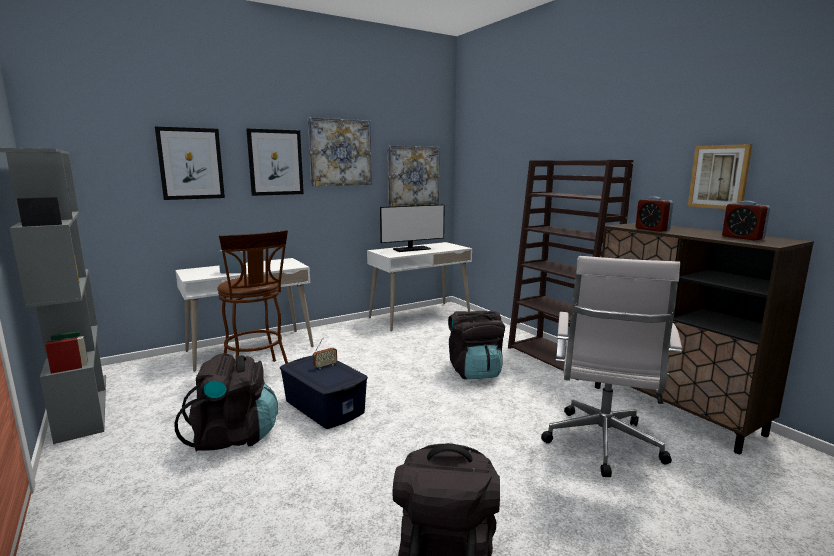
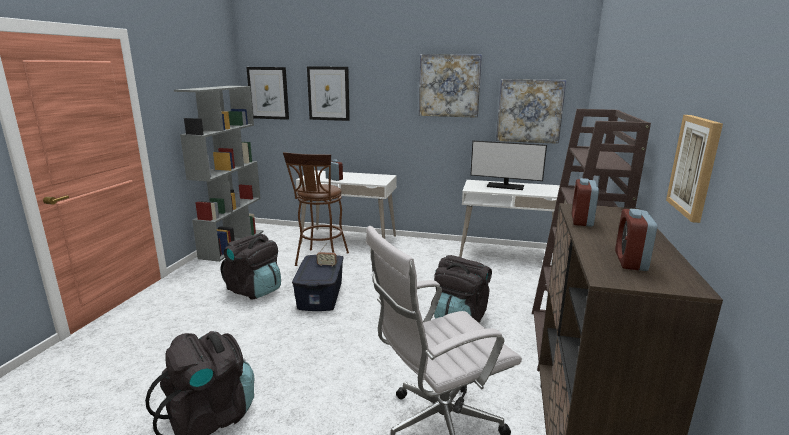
camera: 45 degrees right, 5 degrees up
(275, 162) = (390, 94): picture -> picture (268, 93)

